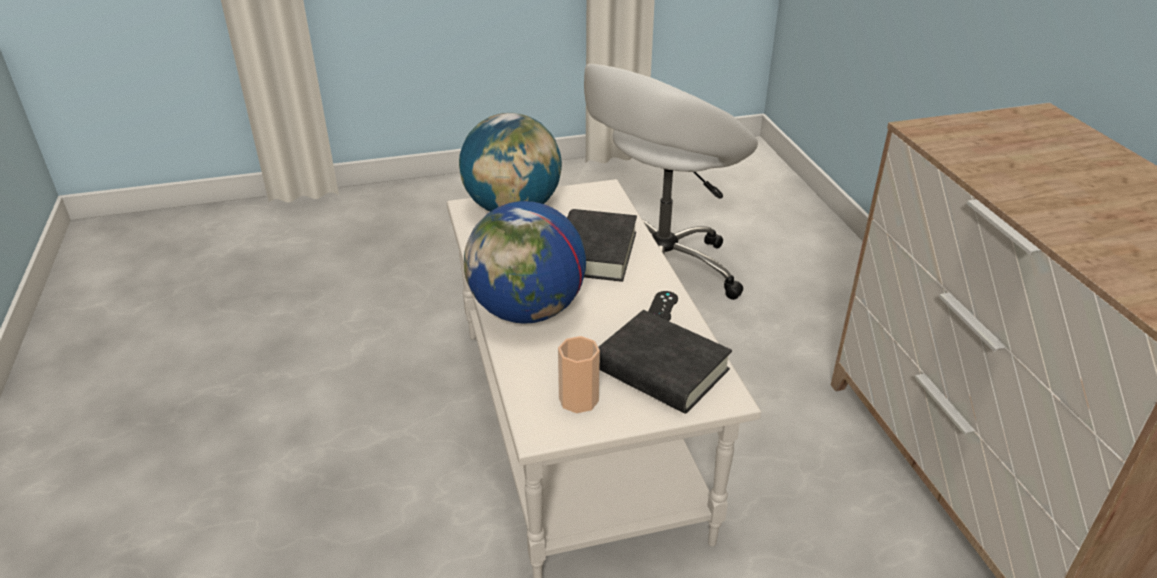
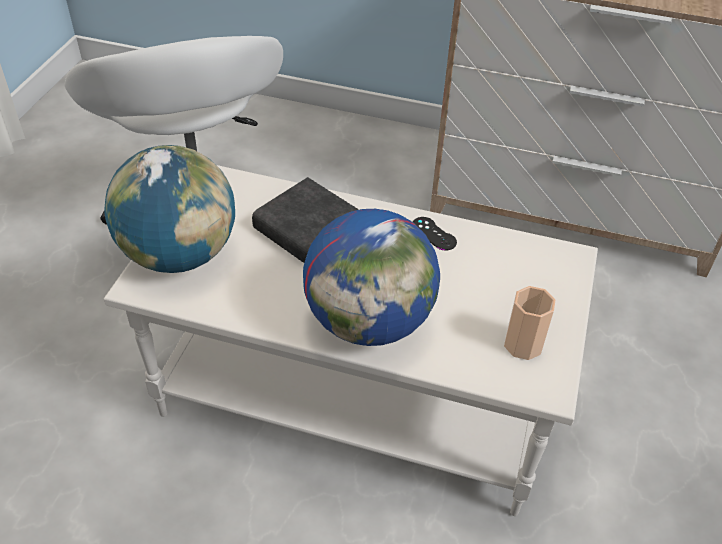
camera: 60 degrees left, 10 degrees up
(661, 370) = (516, 275): black book -> none

